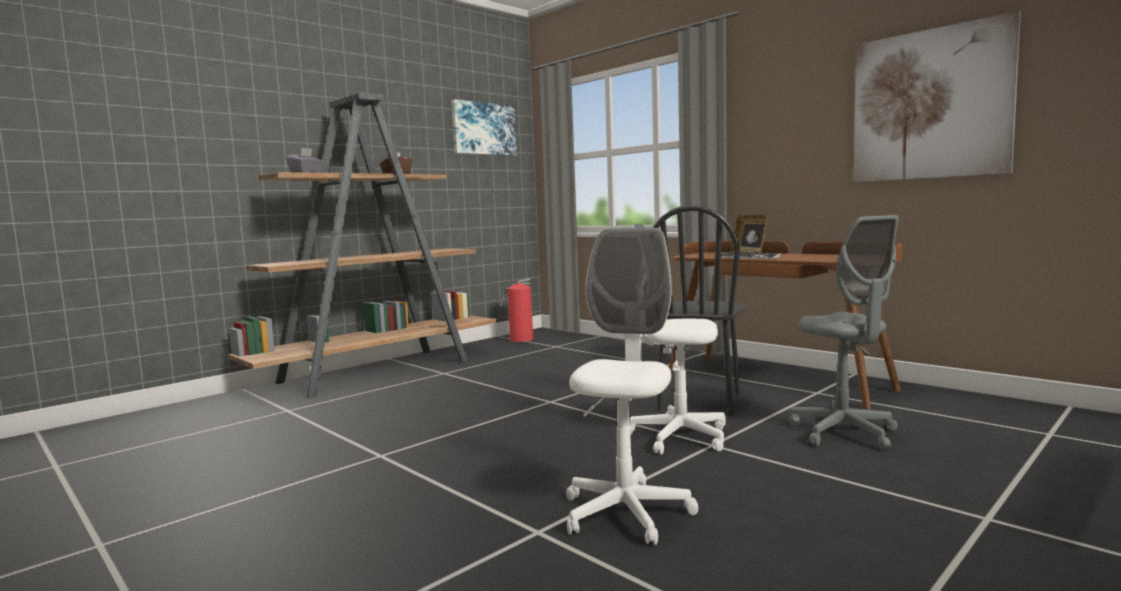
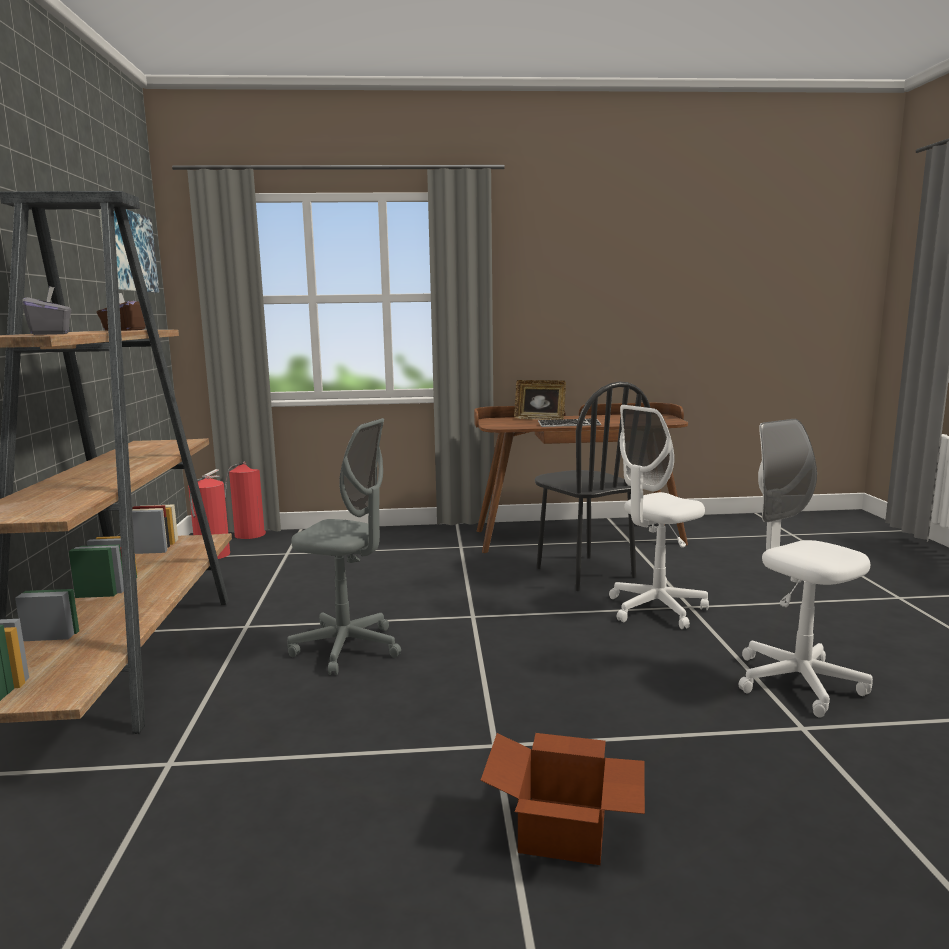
camera: 50 degrees left, 5 degrees up
(300, 496) = (565, 832): none -> cardboard box
(564, 333) = (248, 534): none -> fire extinguisher
(843, 433) = (722, 568): grey office chair -> grey office chair (347, 648)
(930, 105) = (670, 286): picture -> none

